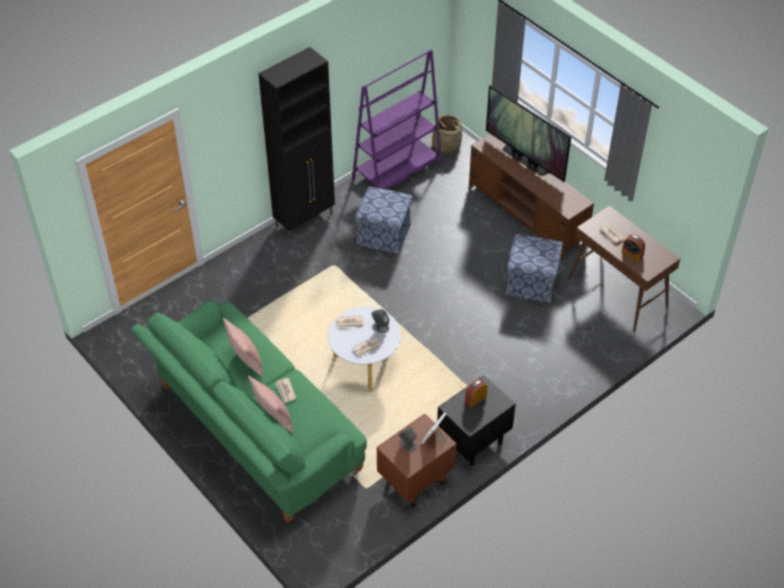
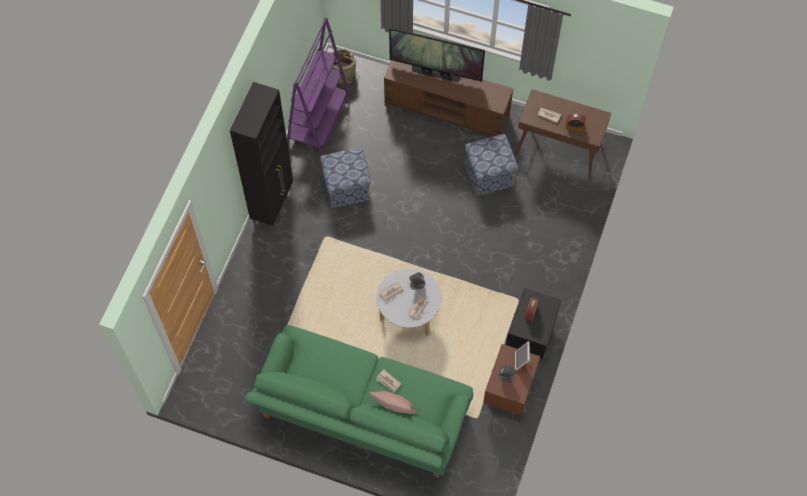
camera: 30 degrees left, 15 degrees up
(245, 361) = (340, 372): pink pillow -> none

